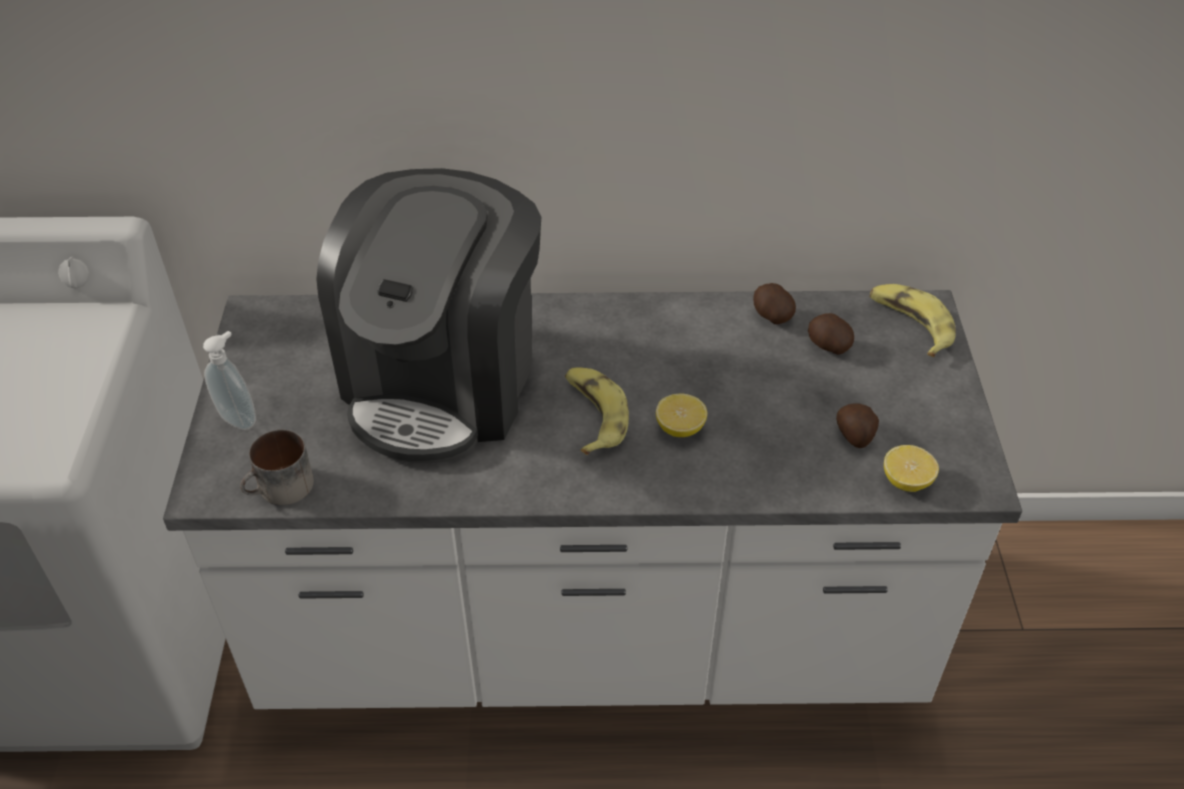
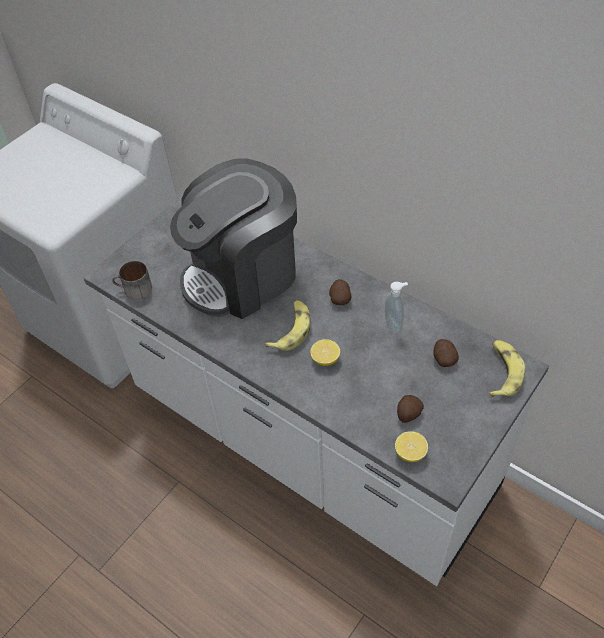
camera: 40 degrees right, 5 degrees up
(239, 418) = (147, 248): soap dispenser -> soap dispenser (394, 325)
(771, 316) = (430, 326): potato -> potato (340, 298)

